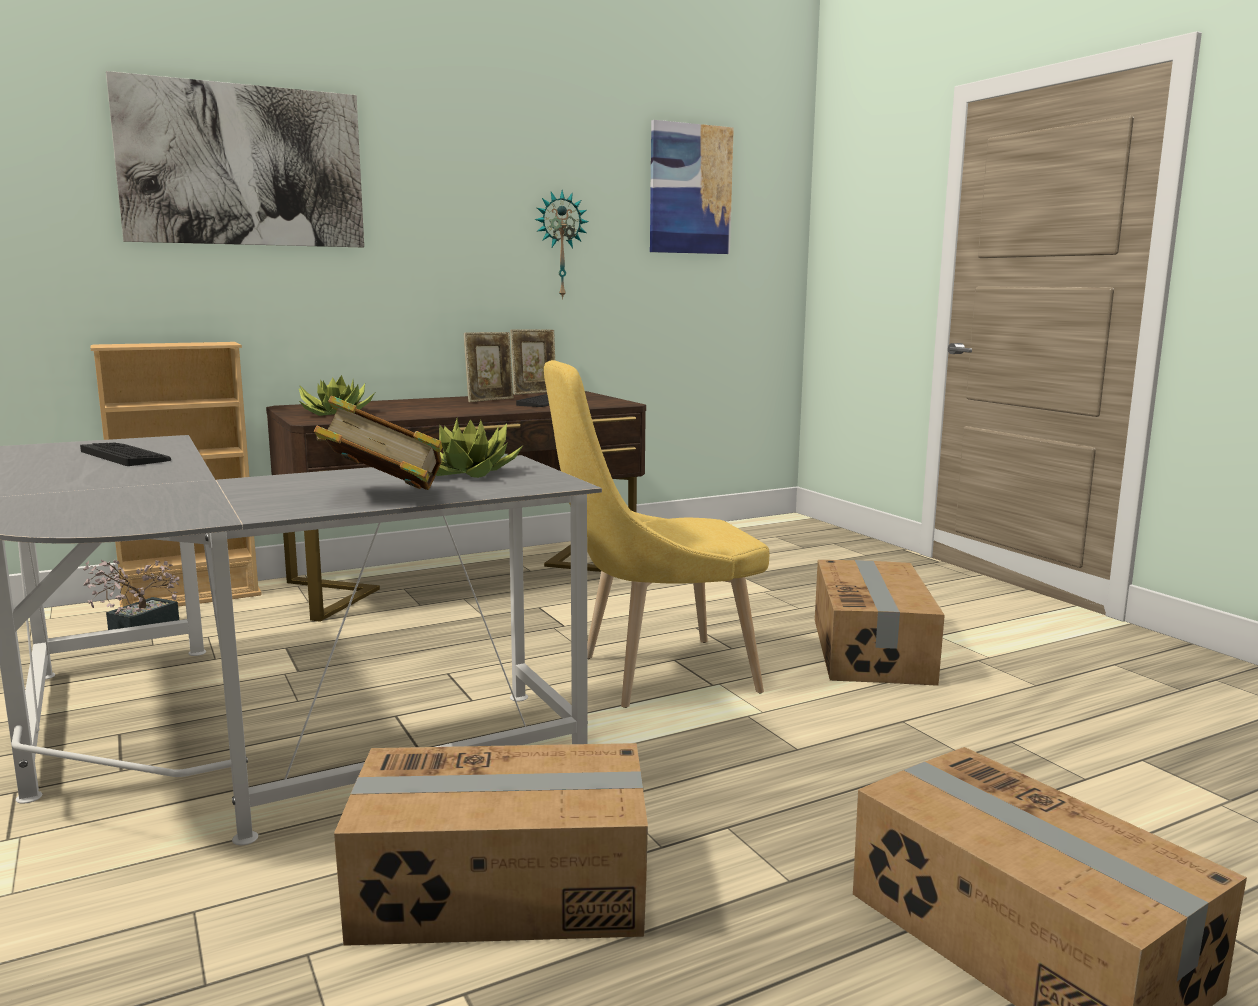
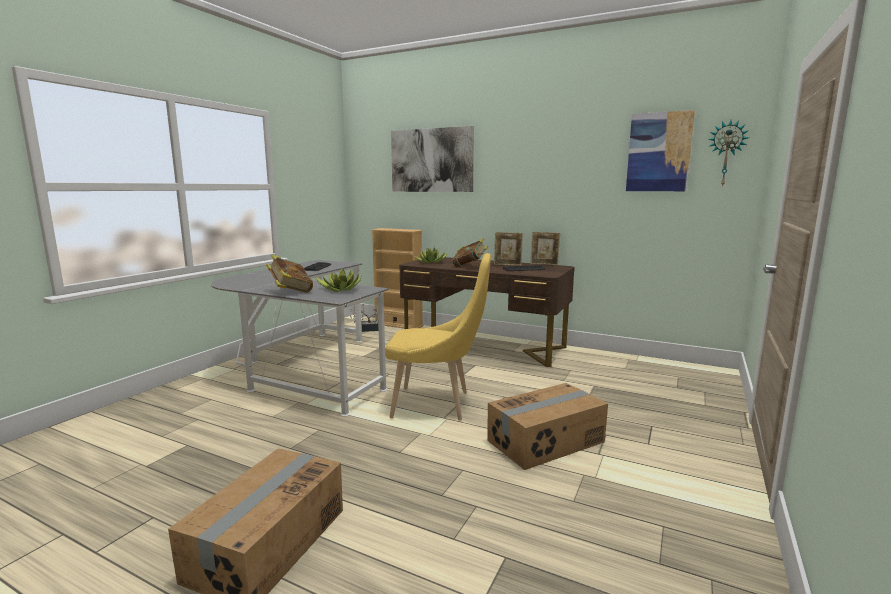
camera: 55 degrees right, 0 degrees up
(448, 410) = (470, 266): none -> book
(502, 889) = (245, 431): cardboard box -> none
(560, 245) = (568, 188): wall clock -> wall clock (726, 153)
(655, 675) = (437, 404): yellow chair -> yellow chair turned 150 degrees clockwise

